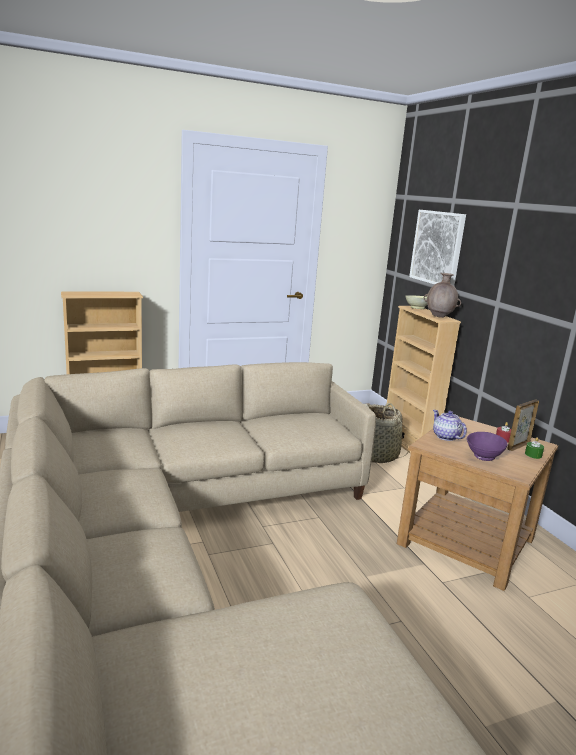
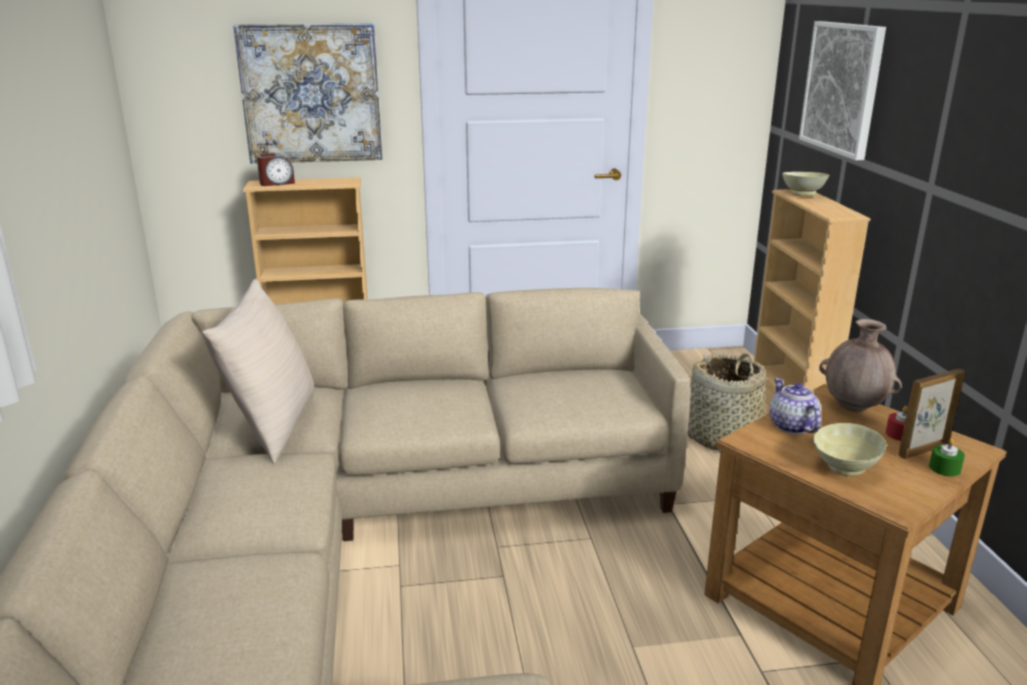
camera: 15 degrees right, 5 degrees up
(83, 293) = (277, 183): none -> alarm clock
(108, 235) = (311, 94): none -> picture
(114, 452) = (272, 427): none -> beige pillow
(439, 316) = (834, 209): brown vase -> brown vase (854, 407)
(483, 457) = (843, 468): purple bowl -> beige bowl

